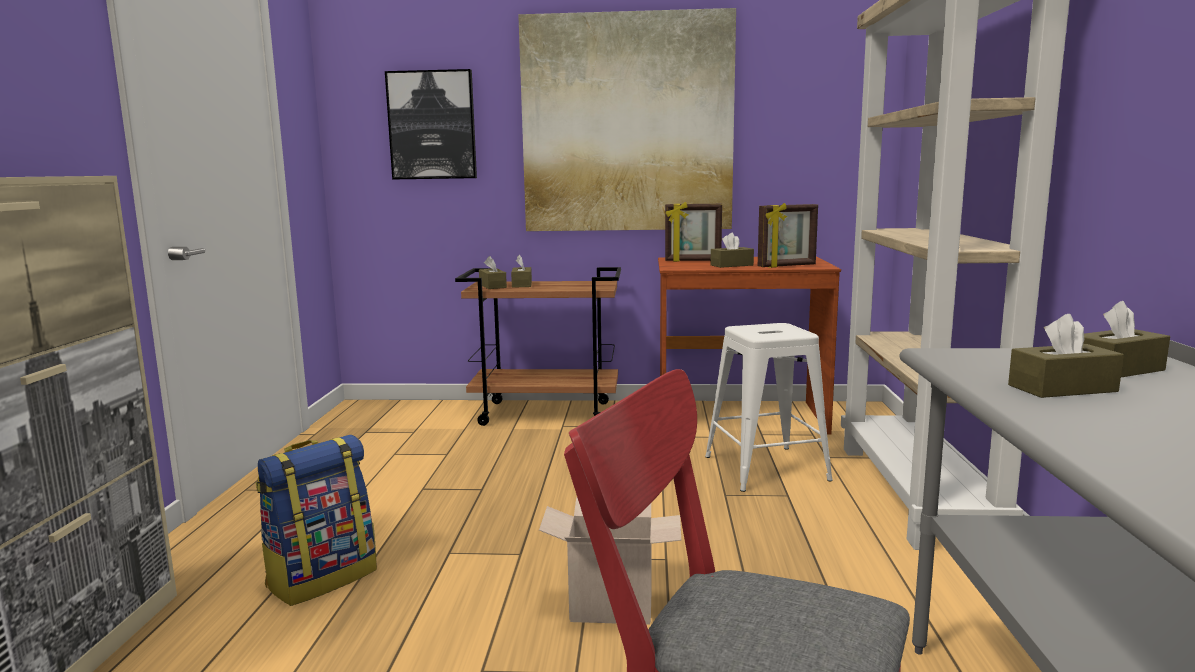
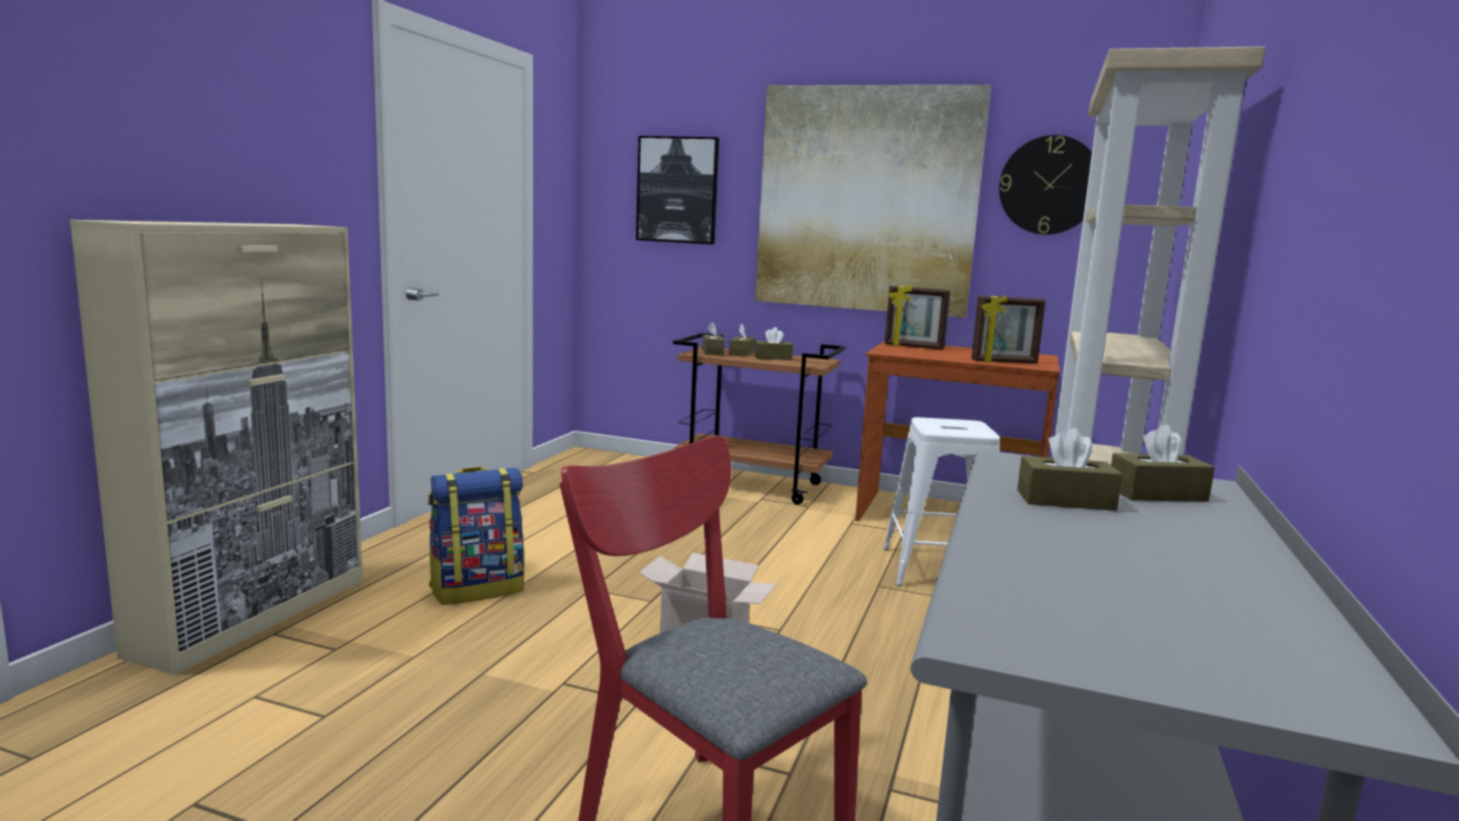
camera: 15 degrees right, 0 degrees up
(731, 265) = (947, 355): brown tissue box -> brown tissue box (773, 358)
(795, 100) = (1049, 185): none -> wall clock

